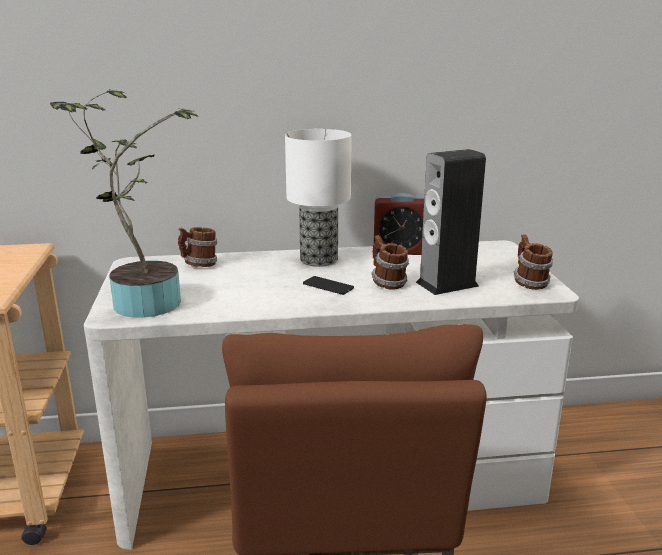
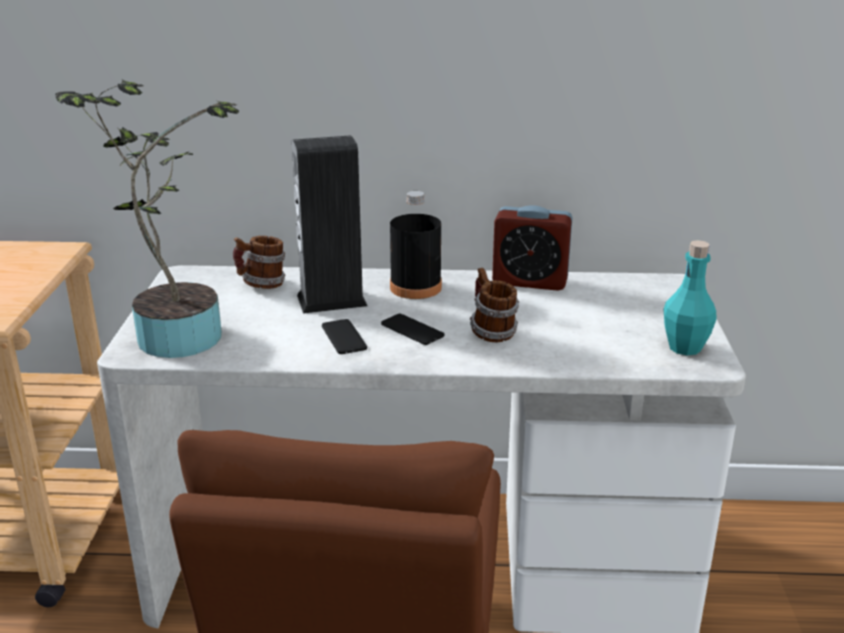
camera: 10 degrees right, 5 degrees up
(278, 294) = (344, 337): none -> phone
(318, 259) = (415, 287): table lamp -> black bottle
(447, 284) = (570, 340): speaker -> speaker (331, 300)
(529, 283) = (684, 347): mug -> turquoise bottle

